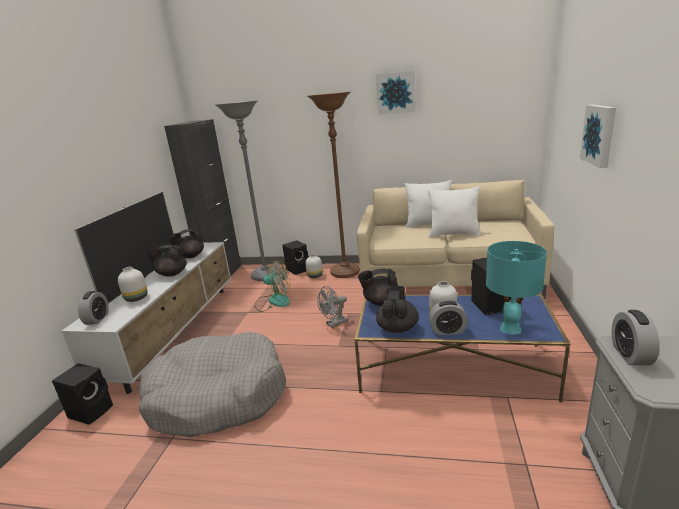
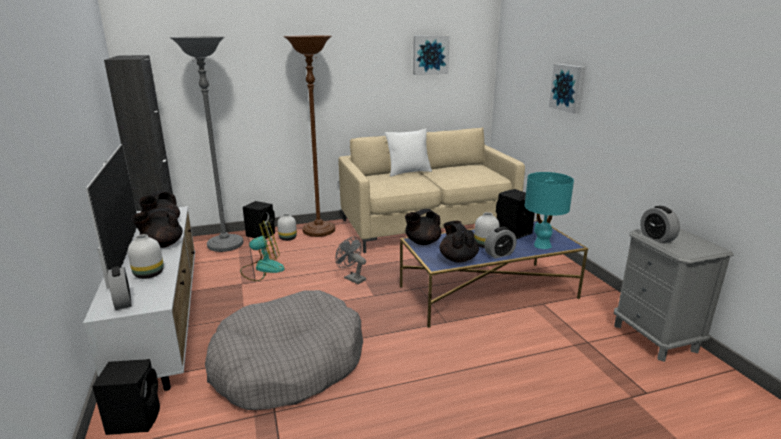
camera: 30 degrees left, 0 degrees up
(334, 324) = (352, 278): grey fan -> grey fan turned 105 degrees clockwise
(396, 92) = (368, 40): picture -> picture (430, 55)
(453, 234) = (440, 179): white pillow -> none

